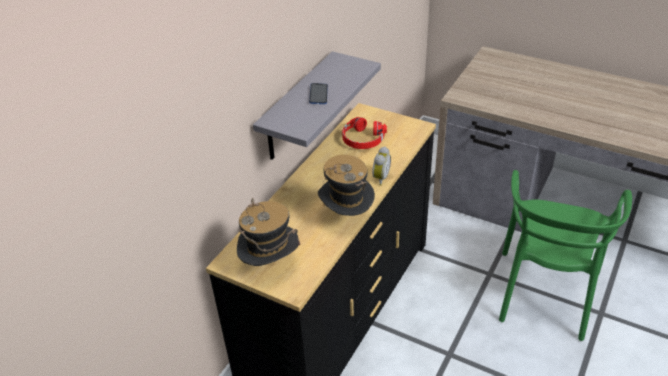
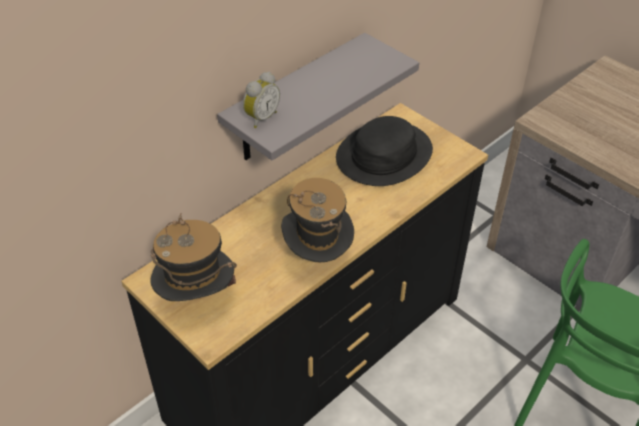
camera: 15 degrees right, 5 degrees up
(318, 94) = (317, 90): phone -> none
(362, 139) = (383, 155): red headphones -> black hat
(380, 178) = (382, 214): alarm clock -> alarm clock (260, 118)

